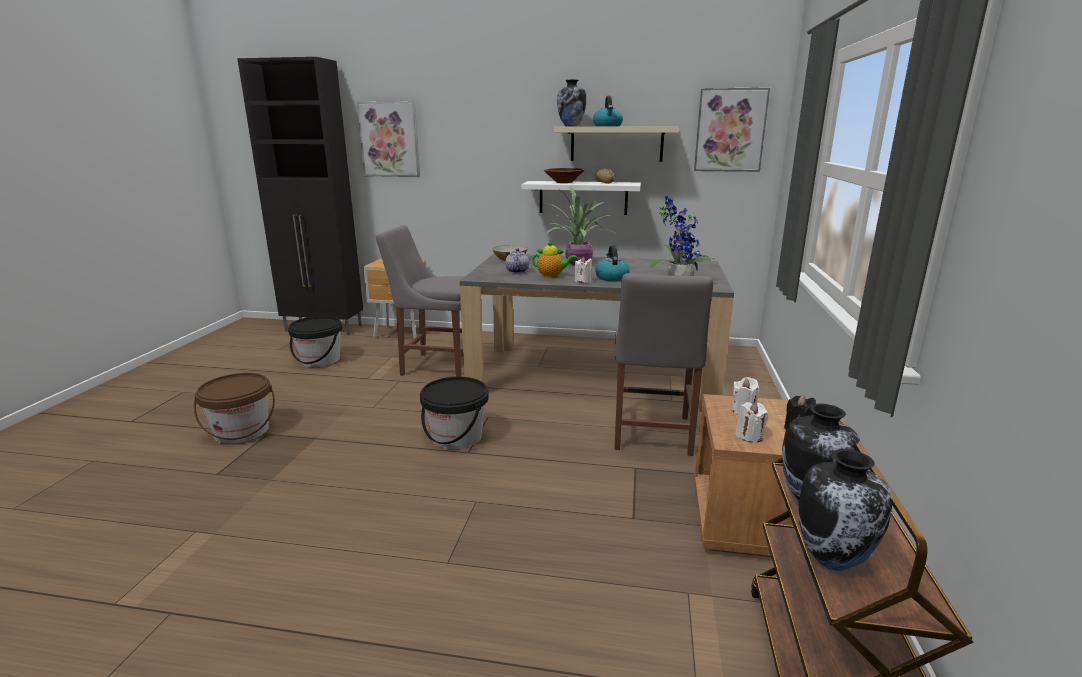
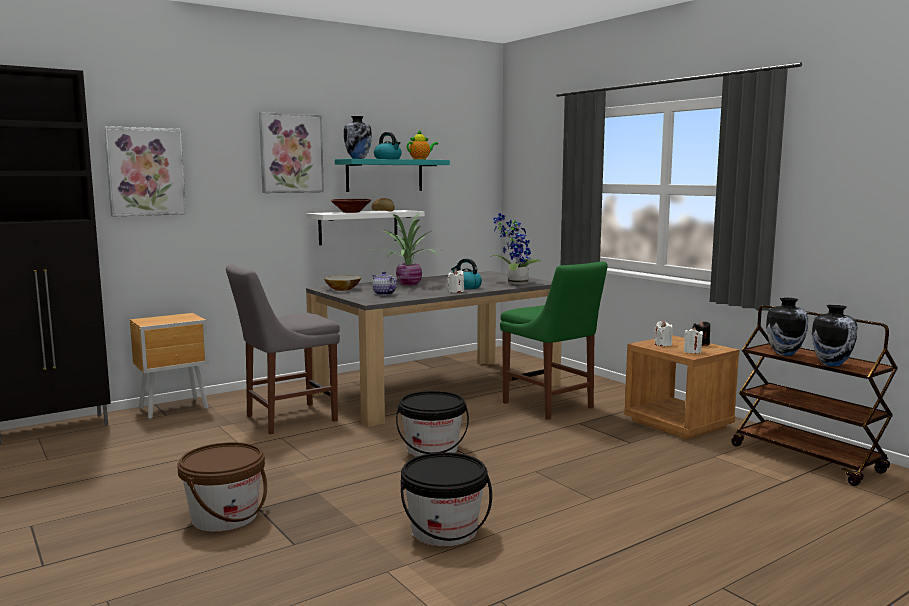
camera: 45 degrees left, 10 degrees down
(320, 360) = (139, 451): black bucket -> black bucket (444, 531)
(552, 276) = (422, 292): teapot -> teapot (421, 159)
(616, 144) = (384, 175): beige shelf -> turquoise shelf
(651, 435) = (550, 406): grey chair -> green chair
(730, 130) = (467, 164): picture -> picture (291, 153)

